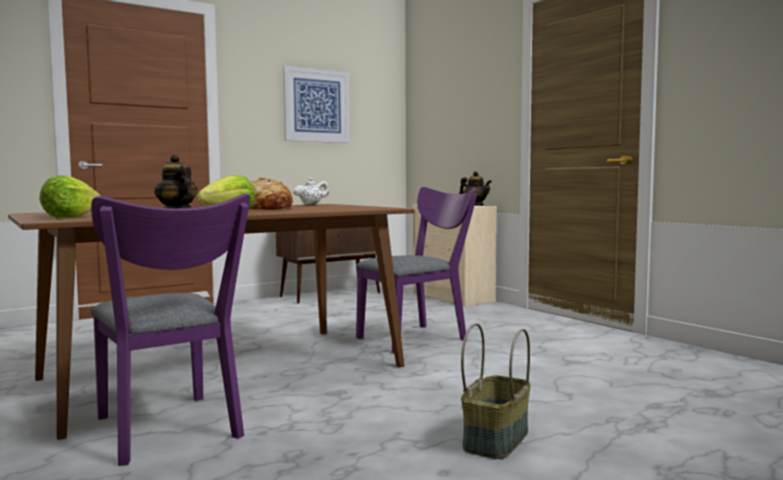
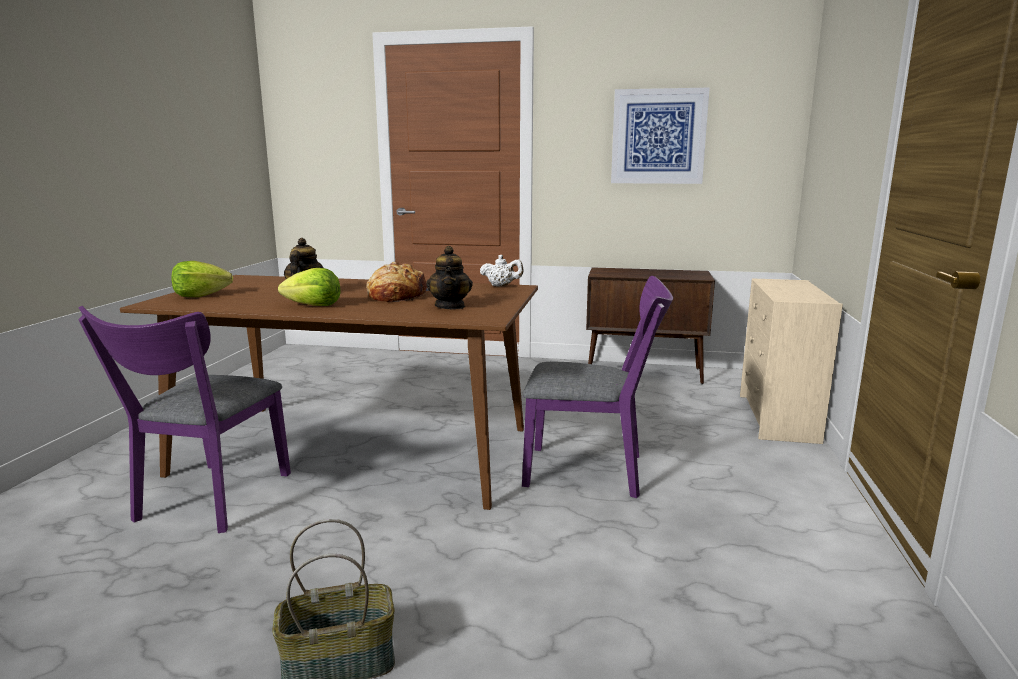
camera: 45 degrees right, 10 degrees up
(475, 205) = (808, 298): teapot -> teapot (450, 306)

